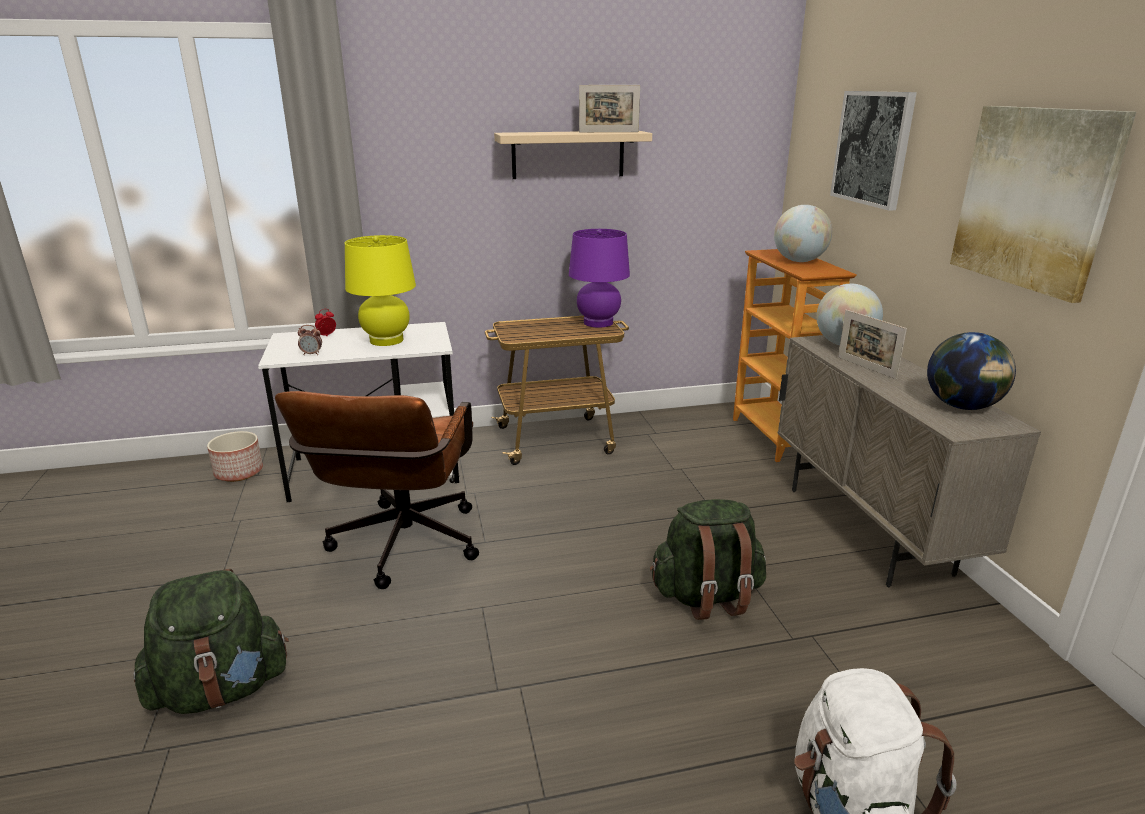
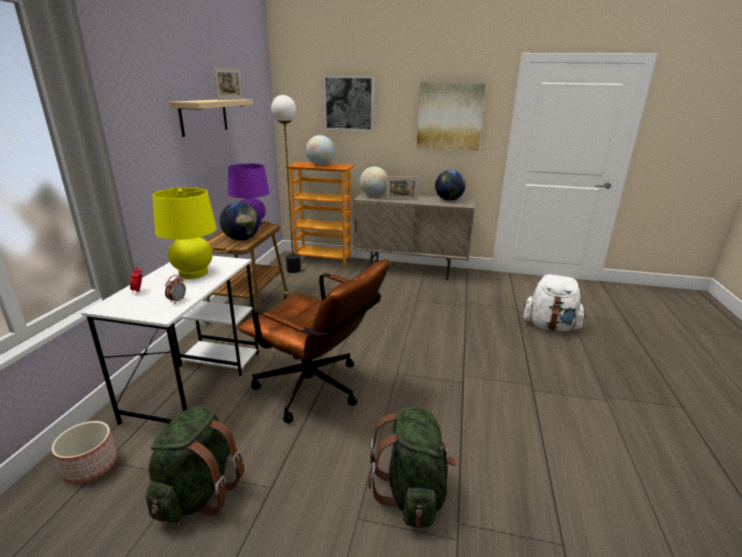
camera: 65 degrees left, 0 degrees up
(539, 333) = (242, 239): none -> globe
(706, 427) = (293, 270): none -> floor lamp
(707, 596) = (429, 313): green backpack -> green backpack (198, 492)

